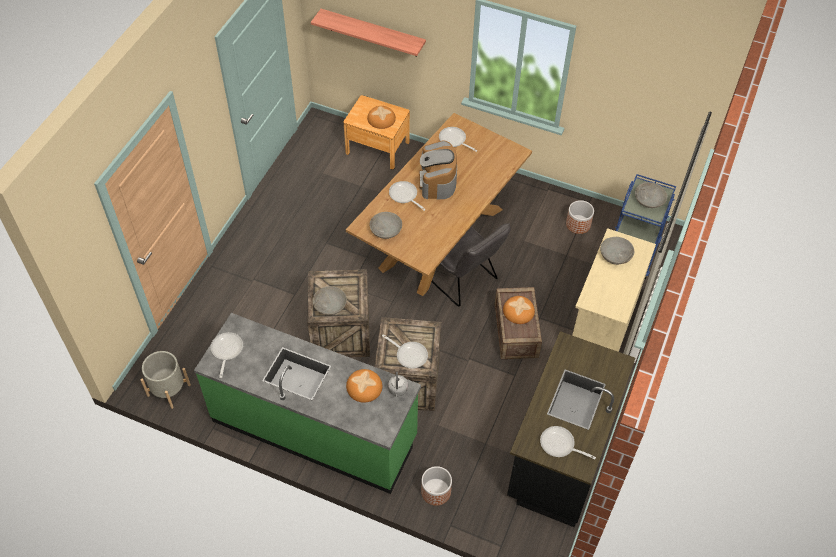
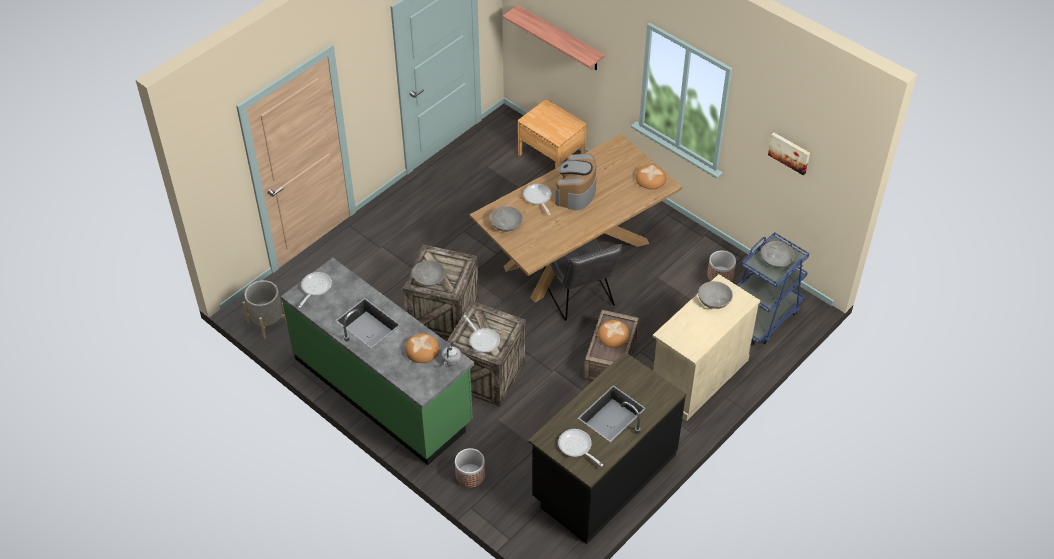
camera: 20 degrees right, 5 degrees down
(381, 119) = (555, 126): bread -> bread (650, 179)
(454, 140) = (609, 159): frying pan -> none
(643, 96) = (789, 152): none -> picture

